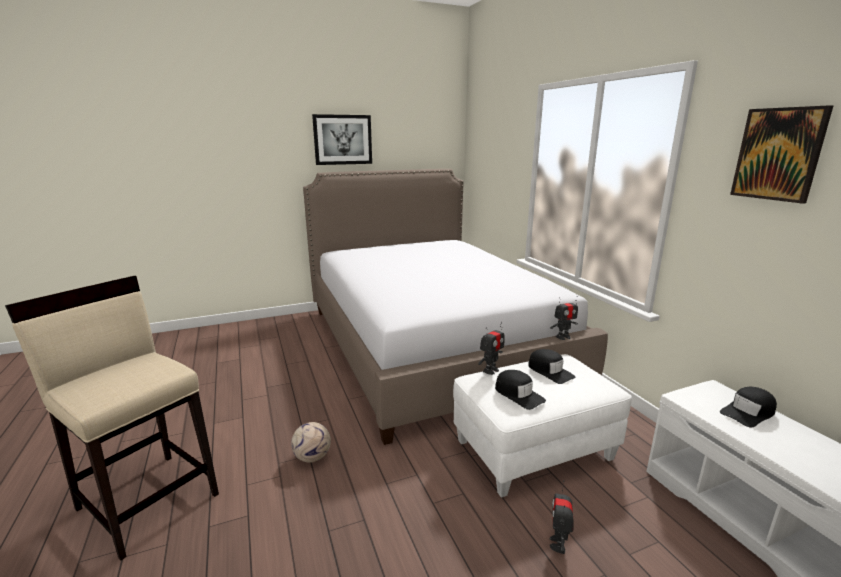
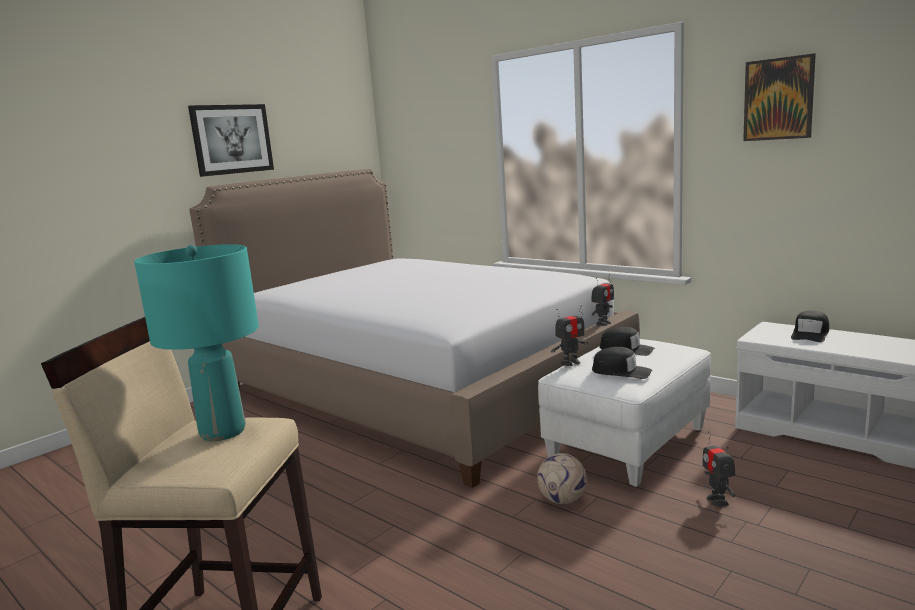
camera: 25 degrees left, 5 degrees down
(140, 370) = (222, 431): none -> turquoise table lamp
(313, 457) = (401, 525): football -> football (562, 499)
(490, 370) = (570, 363): toy robot -> toy robot turned 45 degrees clockwise

